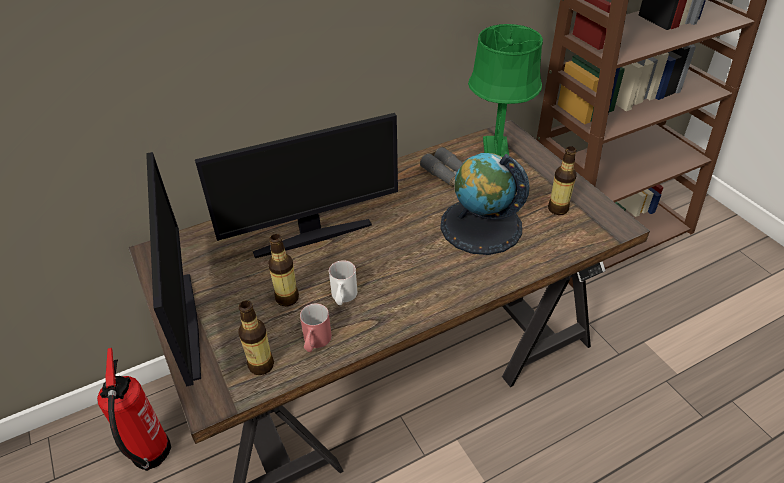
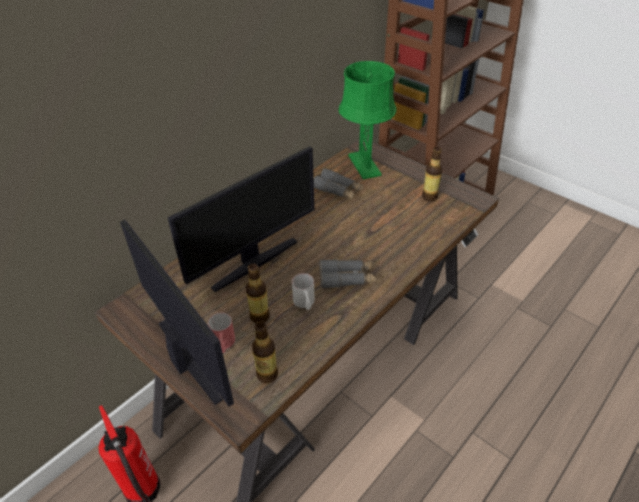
camera: 20 degrees left, 0 degrees up
(315, 343) = (301, 345): red mug -> red mug (224, 345)
(406, 281) = (347, 278): none -> grey binoculars
(480, 226) = (381, 223): globe -> none

